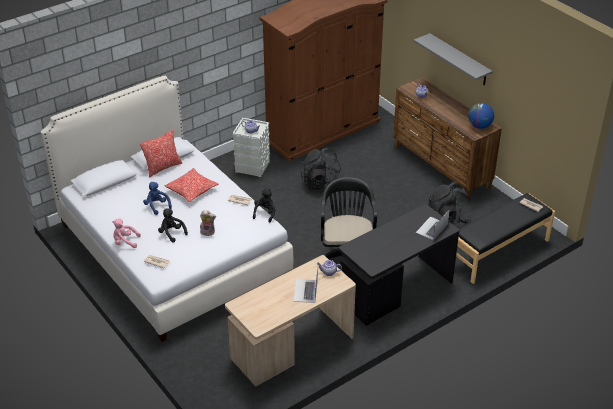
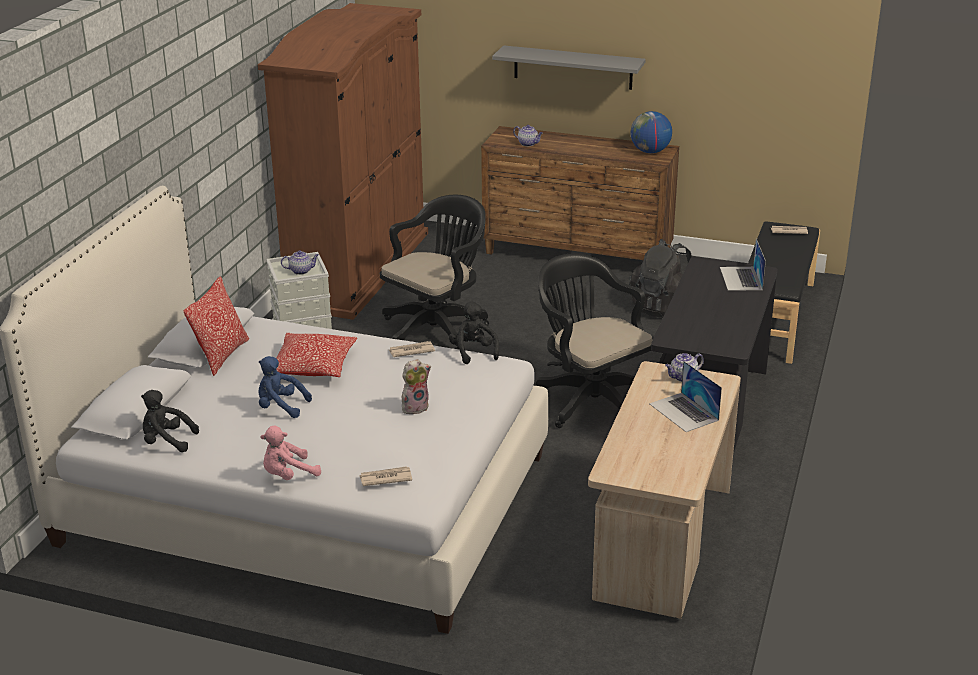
camera: 35 degrees left, 10 degrees down
(171, 233) = (357, 431): black plush toy -> black plush toy (166, 441)
(321, 183) = (437, 328): black backpack -> black office chair

